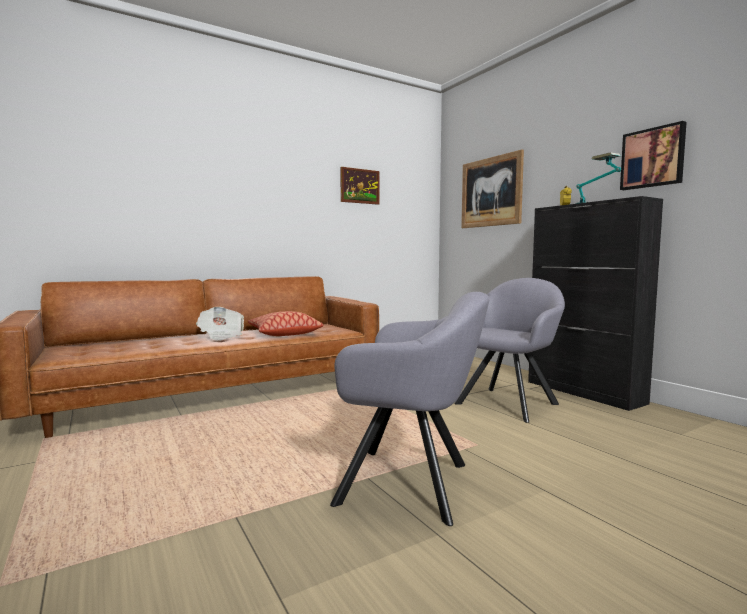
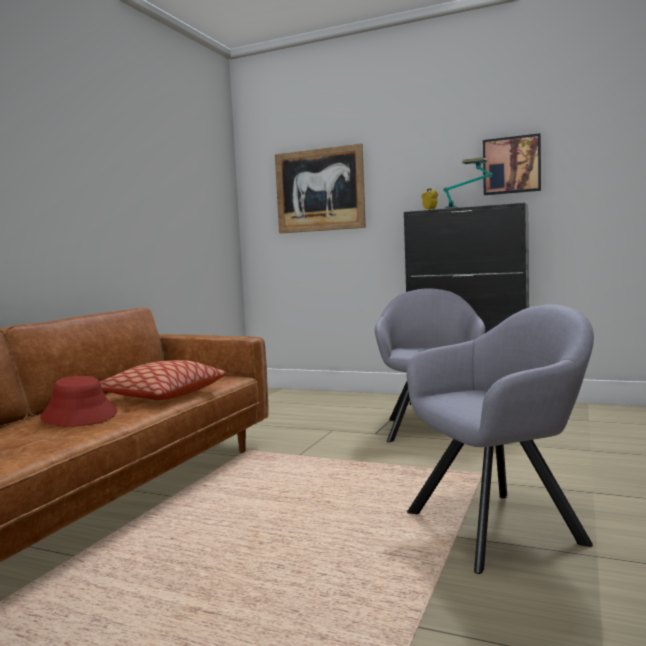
camera: 35 degrees left, 0 degrees up
(221, 336) = (80, 415): newspaper -> red hat
(360, 186) = (161, 176): picture -> none

